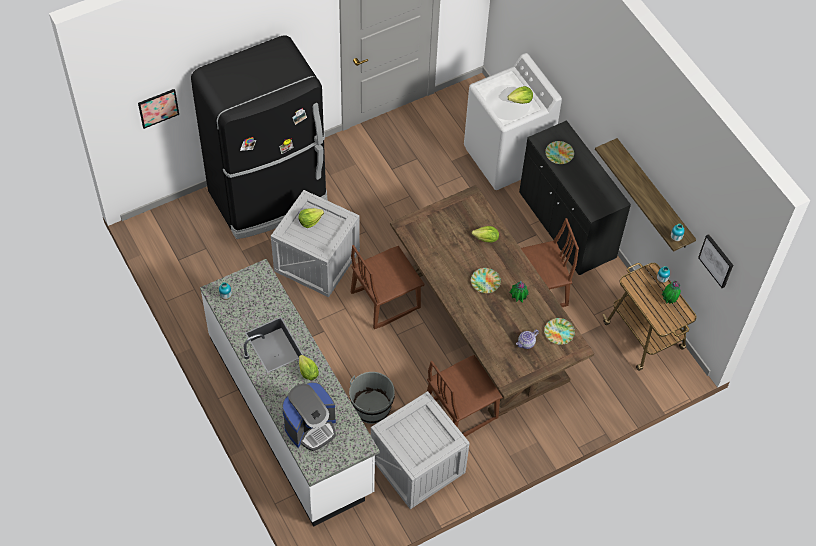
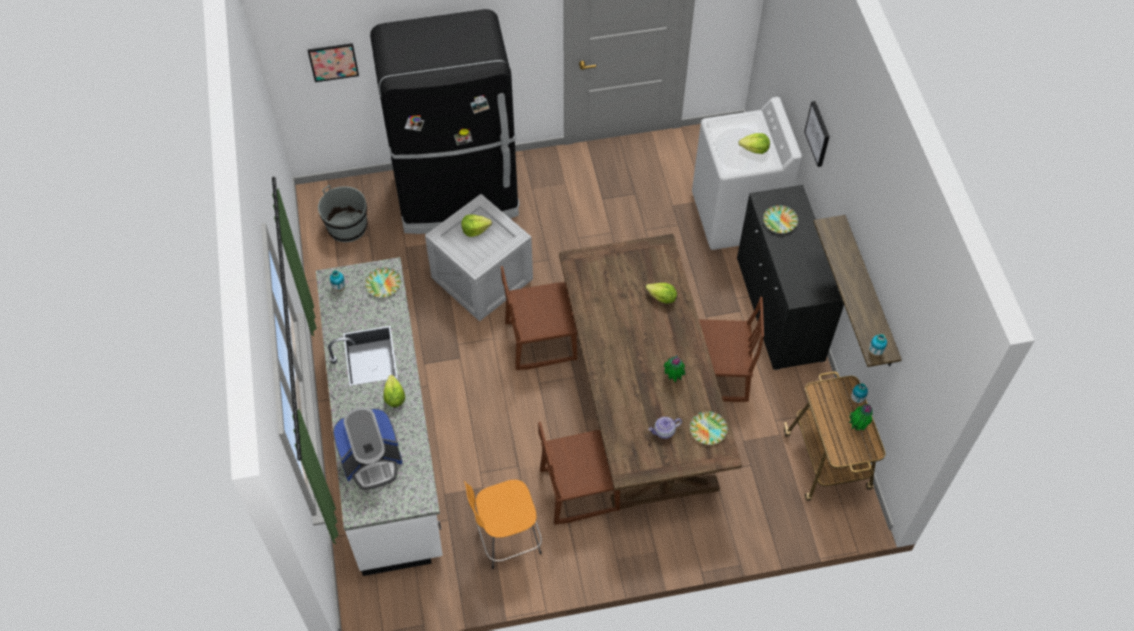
camera: 20 degrees right, 0 degrees up
(371, 407) = (480, 458): grey bucket -> grey bucket (347, 227)
(417, 465) = (506, 539): crate -> orange stool
(485, 282) = (642, 347): plate -> plate (383, 284)
(716, 260) = (917, 392): picture -> picture (818, 133)

